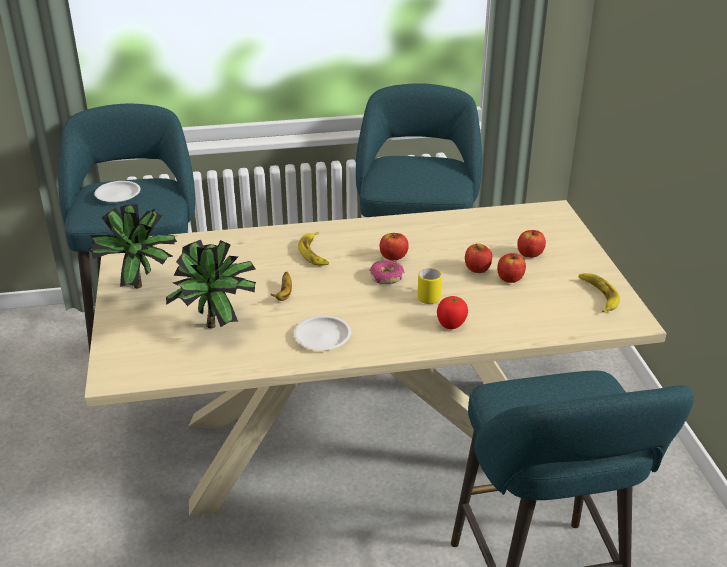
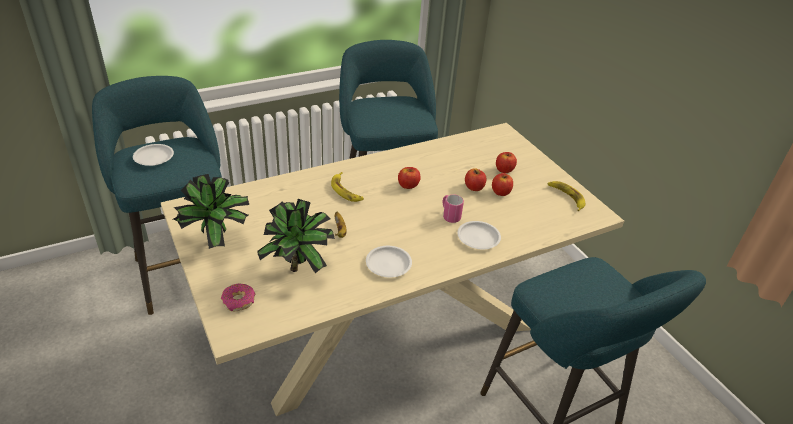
camera: 20 degrees left, 5 degrees up
(387, 277) = (412, 204): donut -> donut (239, 301)
(427, 296) = (449, 216): yellow mug -> pink mug
(451, 324) = (478, 237): tomato -> white plate

